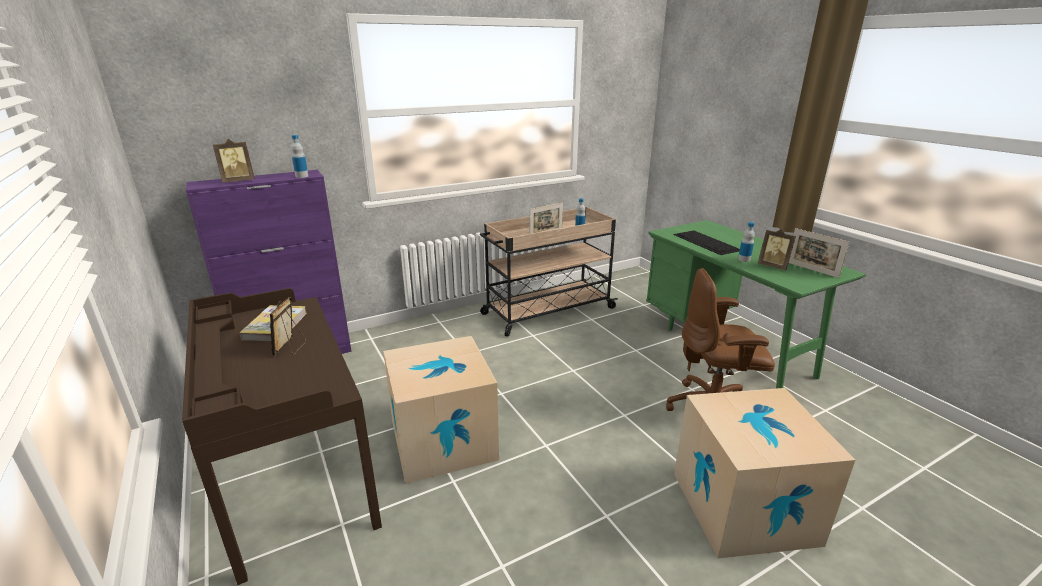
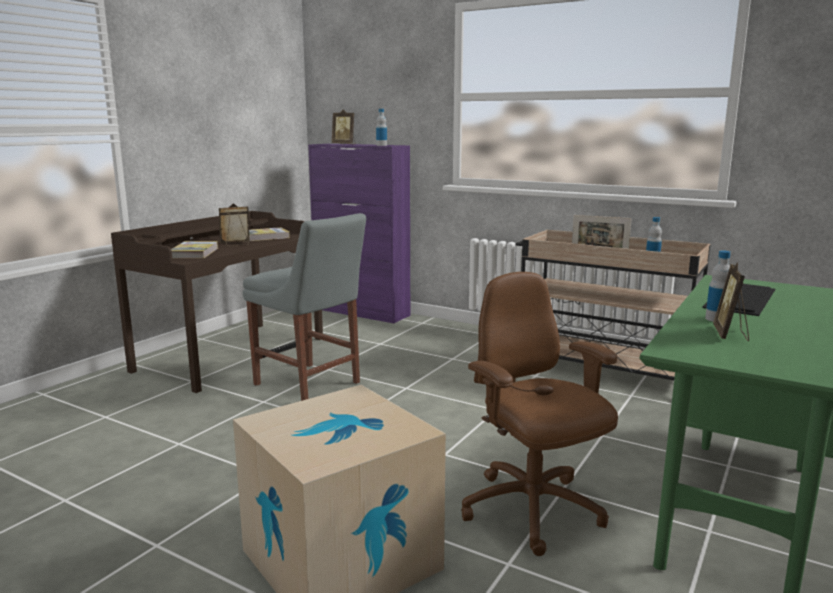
camera: 60 degrees right, 10 degrees down
(299, 382) = (194, 253): none -> book
(443, 441) = (310, 385): cardboard box -> grey chair
(812, 270) = (782, 357): picture frame -> none

